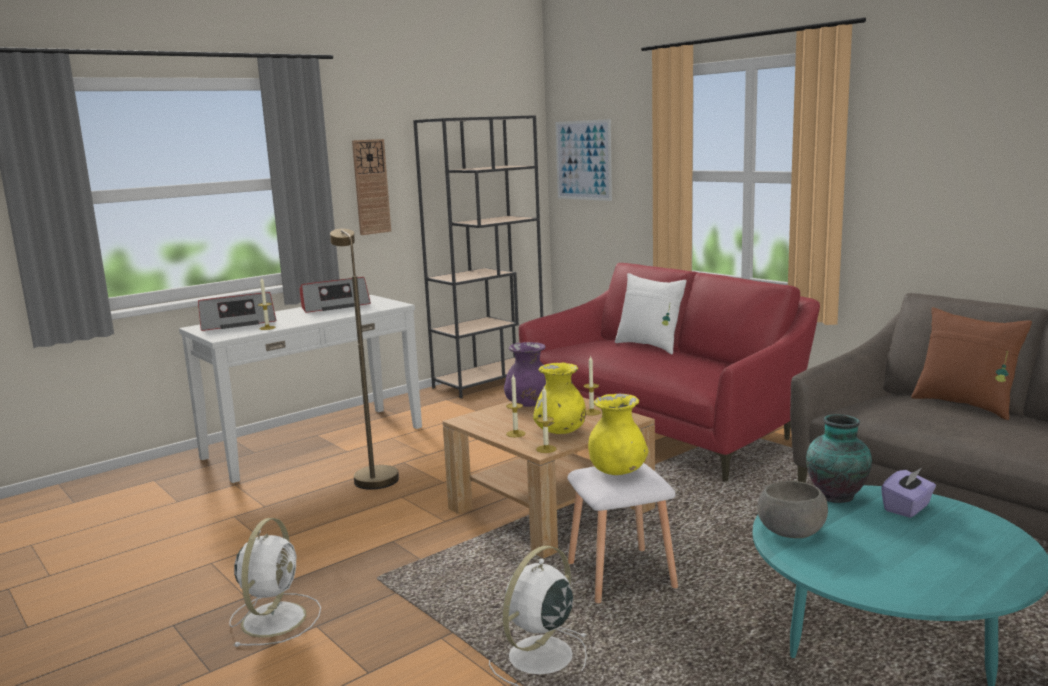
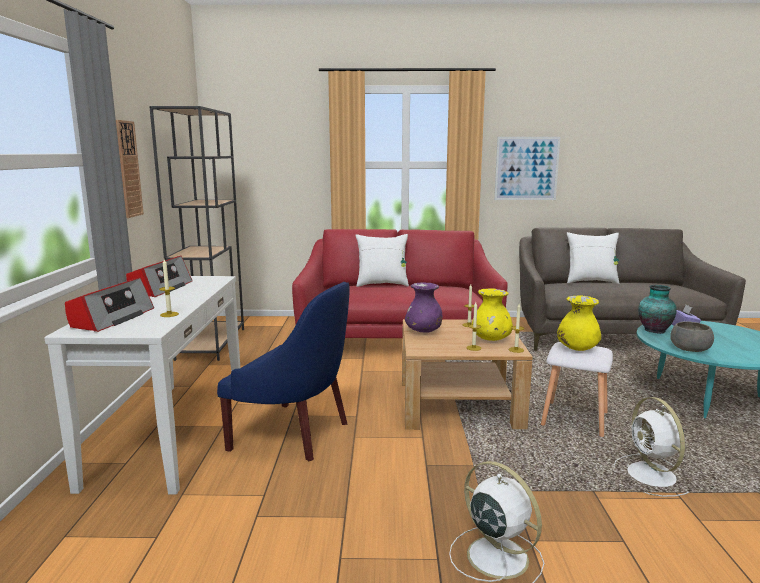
camera: 50 degrees left, 0 degrees up
(372, 476) = (294, 433): brown floor lamp -> blue armchair
(583, 160) = (247, 154): picture -> picture (526, 168)
(964, 406) = (590, 282): brown pillow -> white pillow

